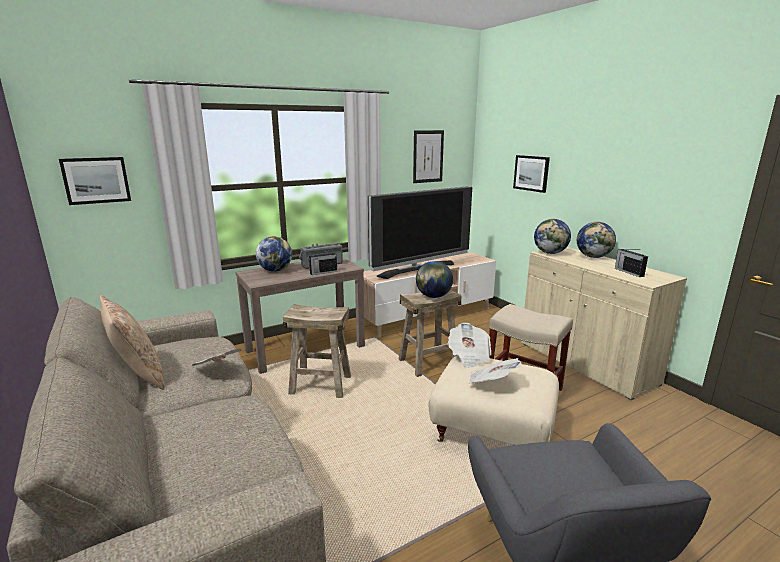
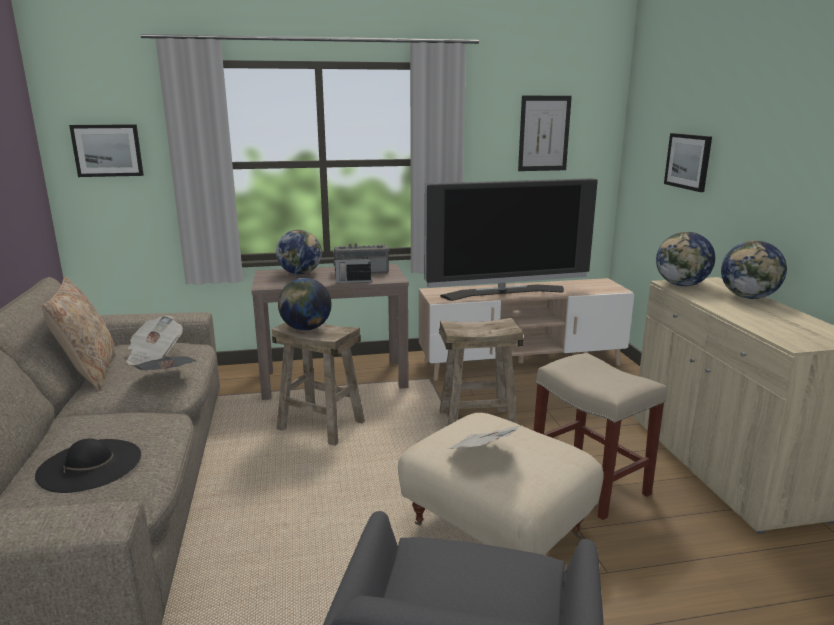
camera: 20 degrees right, 0 degrees up
(217, 452) = (90, 465): none -> black hat
(433, 296) = (483, 329): globe -> globe (305, 329)
(469, 356) = (484, 415): newspaper -> newspaper (154, 355)
(628, 272) = (781, 325): radio -> none

